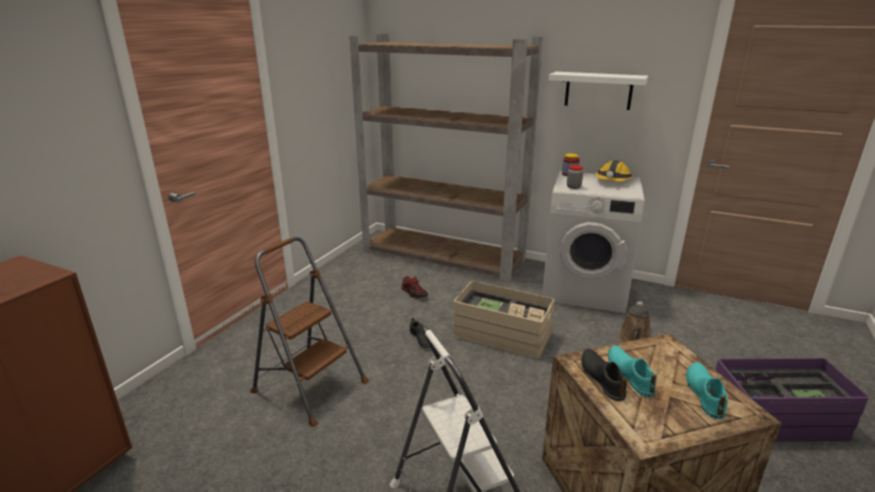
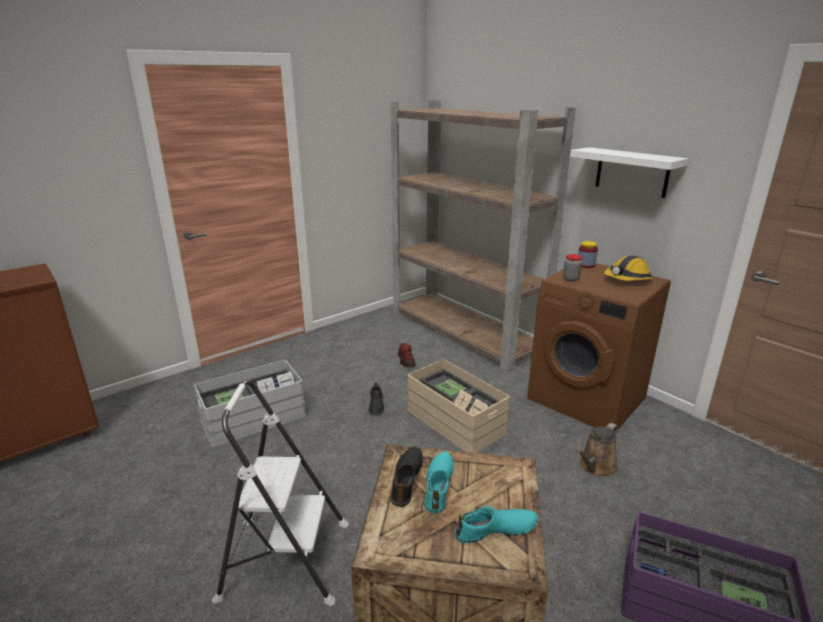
camera: 25 degrees right, 0 degrees up
(308, 384) = (253, 417): brown step ladder -> grey storage box
(584, 290) = (585, 398): white washing machine -> brown washing machine
(705, 393) = (496, 530): turquoise shoe -> turquoise shoe turned 45 degrees clockwise

